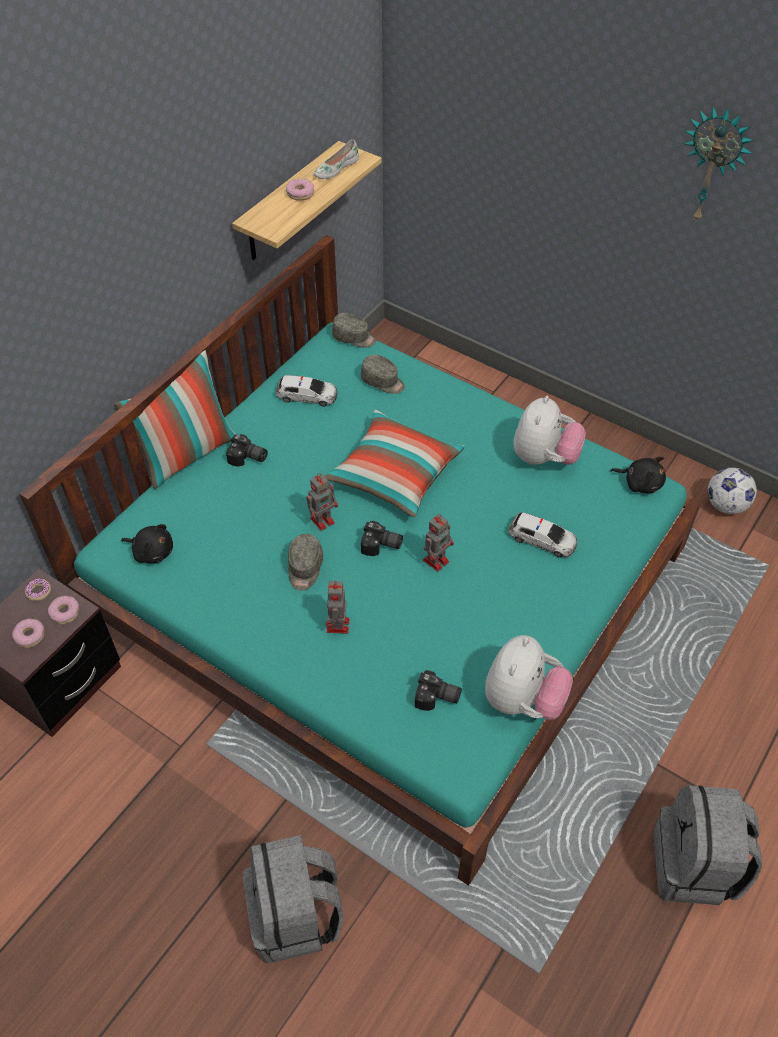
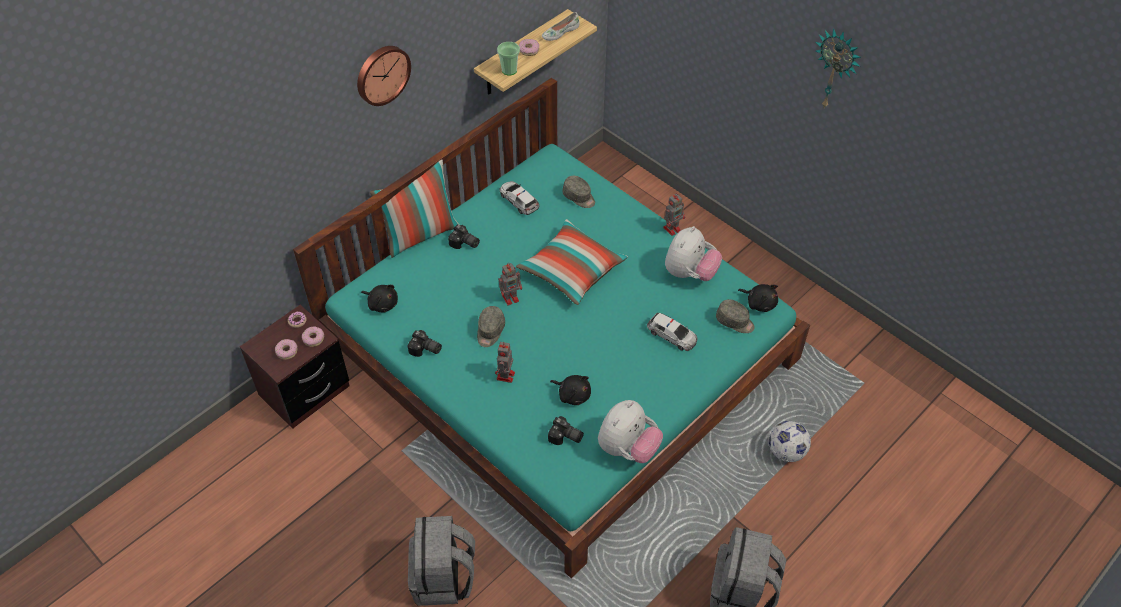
camera: 10 degrees right, 0 degrees up
(113, 232) = (382, 74): none -> wall clock
(280, 220) = (509, 70): none -> cup
(307, 395) = (519, 201): toy car -> toy car turned 150 degrees counterclockwise
(354, 338) = (564, 159): grey cap -> grey cap (735, 321)
(381, 546) = (550, 323): camera -> camera (425, 350)
(433, 637) = (573, 394): none -> black plush toy
(437, 560) = (588, 339): toy robot -> toy robot (672, 228)
(726, 505) = (843, 331): football -> football (786, 452)

